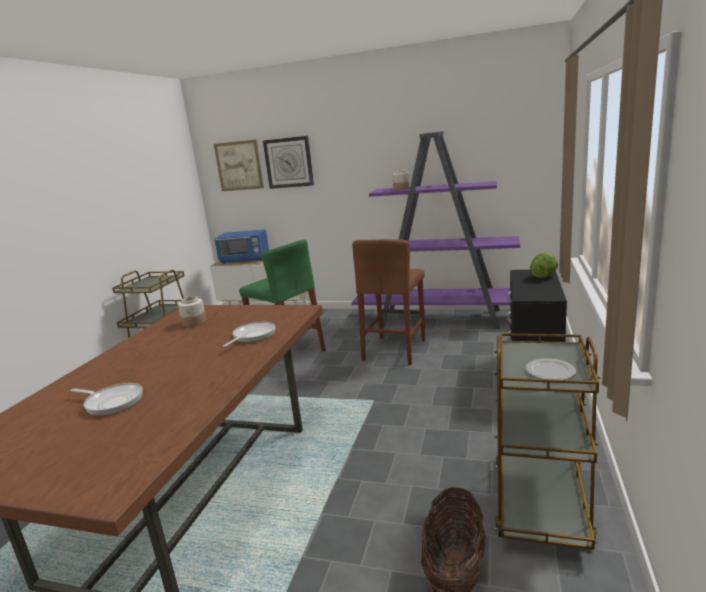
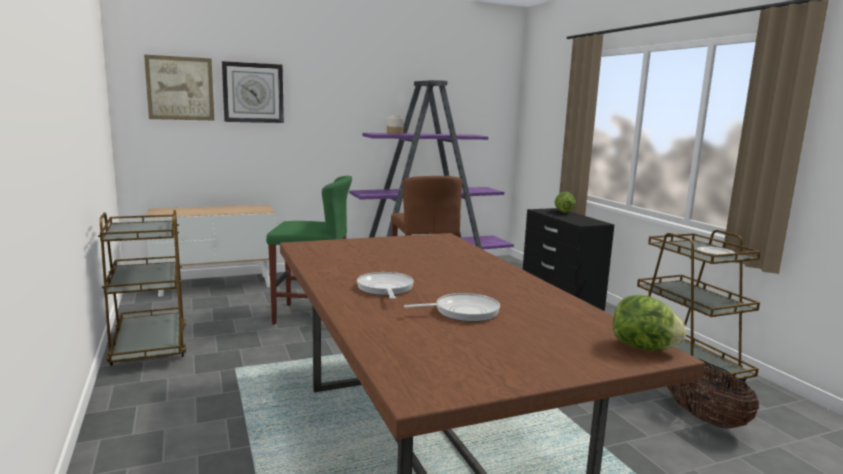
camera: 40 degrees left, 5 degrees down
(115, 484) = (644, 347): none -> lettuce
(194, 322) = (349, 253): jar -> none
(245, 260) = (190, 211): blue microwave -> none
(252, 336) = (453, 256): frying pan -> frying pan (385, 289)

